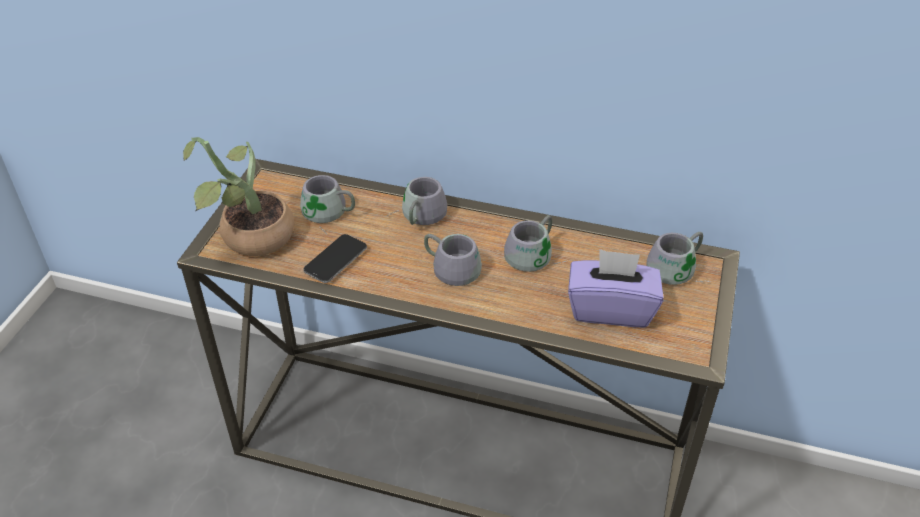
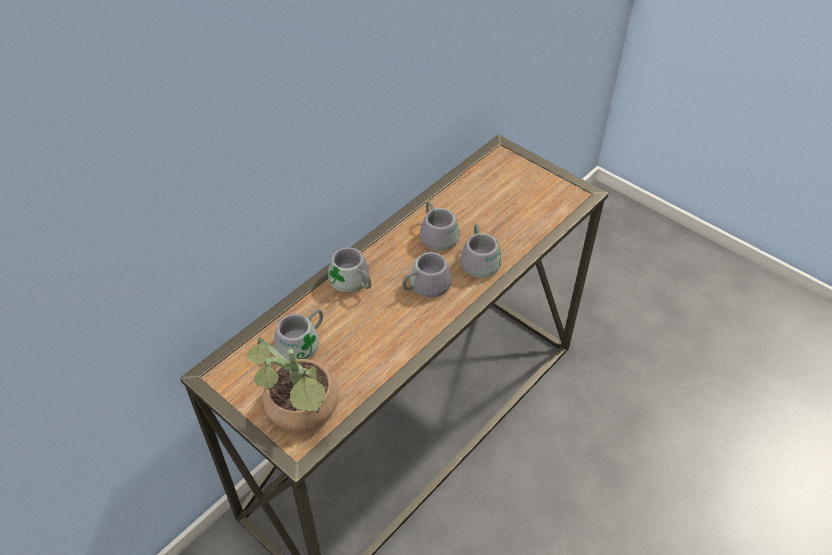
camera: 65 degrees left, 5 degrees up
(335, 259) = (371, 356): phone -> none
(610, 309) = (517, 216): purple tissue box -> none
(679, 270) = (500, 168): grey mug -> grey mug (483, 259)

